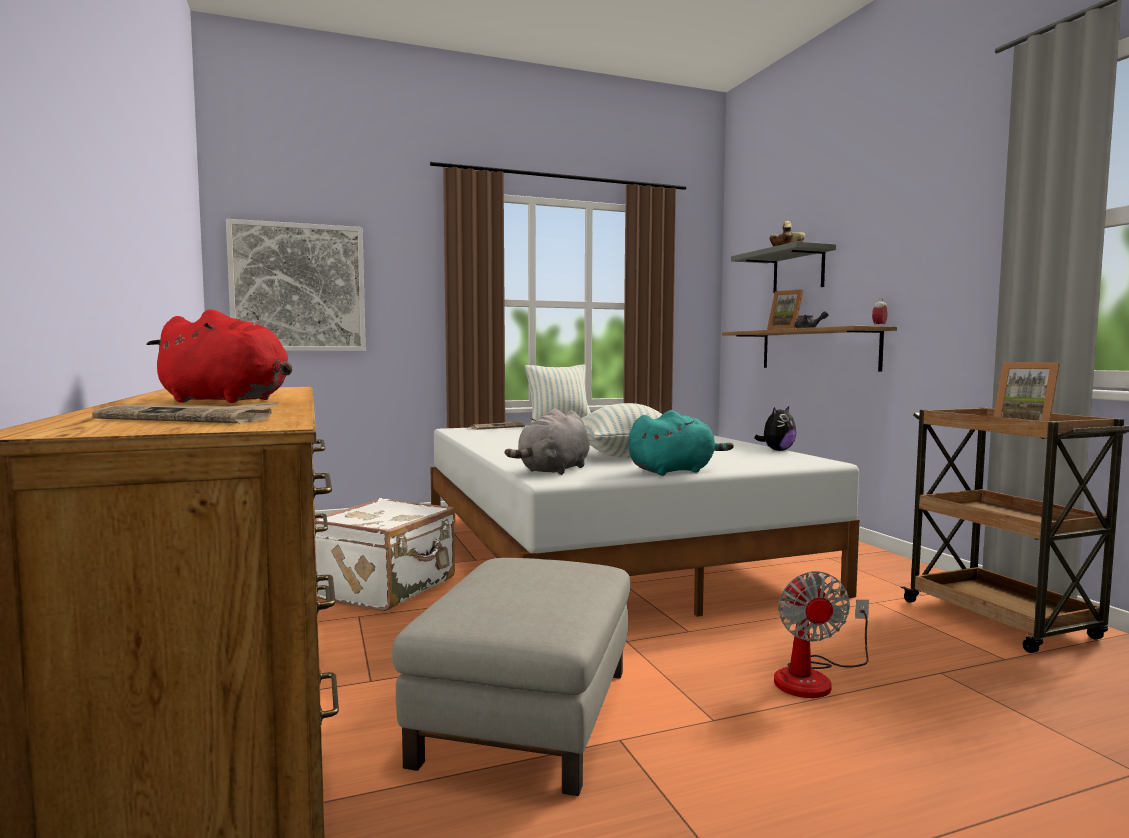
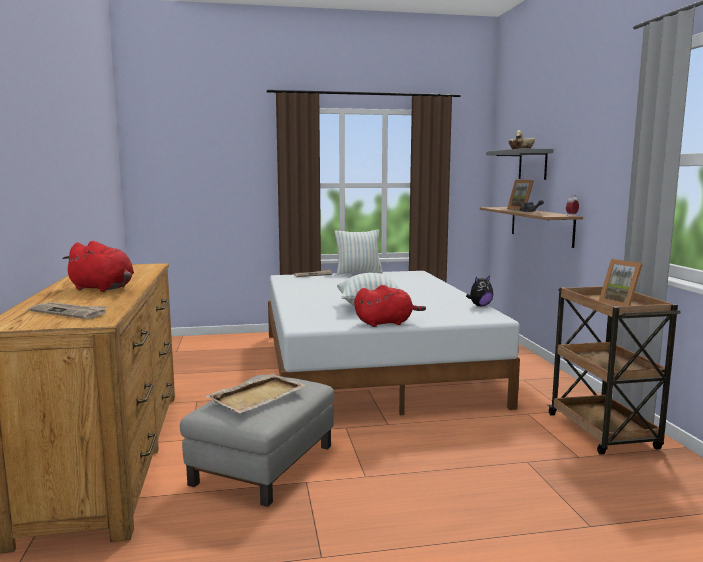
camera: 10 degrees right, 5 degrees up
(298, 288) = (180, 180): picture -> none
(387, 588) = (220, 384): white suitcase -> none
(525, 587) = (258, 395): none -> beige tray
(553, 471) = (310, 319): grey plush toy -> none
(674, 471) = (386, 323): turquoise plush toy -> red plush toy
(814, 678) = (443, 458): fan -> none

